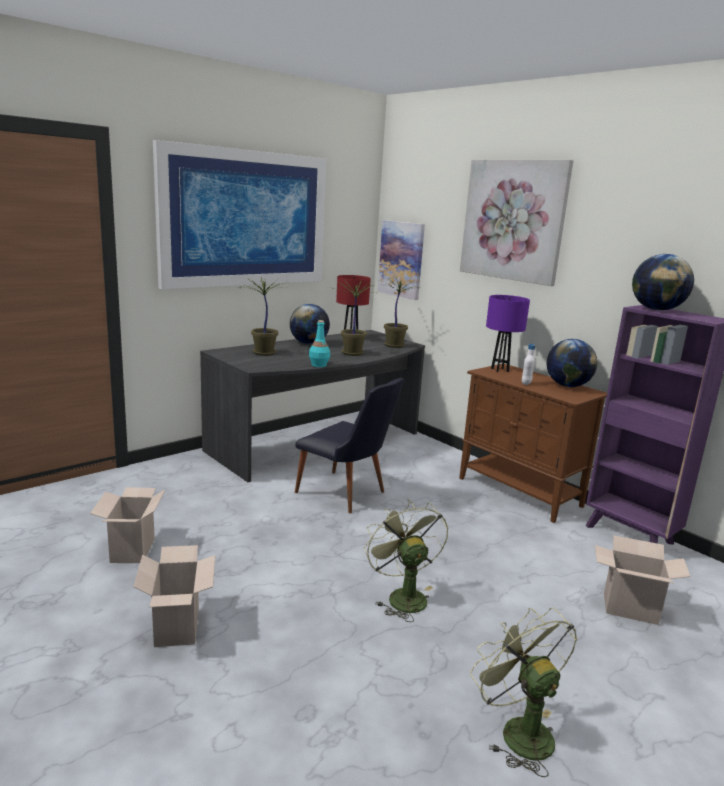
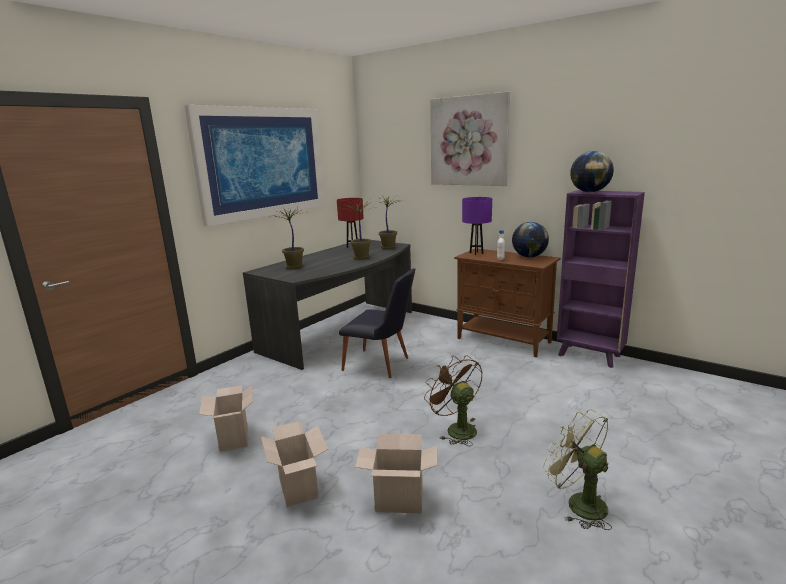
camera: 10 degrees left, 0 degrees up
(309, 343) = (324, 255): globe -> none
(318, 365) = (342, 269): turquoise bottle -> none
(401, 259) = (381, 181): picture -> none
(402, 596) = (456, 429): green fan -> brown fan
(628, 609) = (611, 405): cardboard box -> cardboard box (397, 501)

